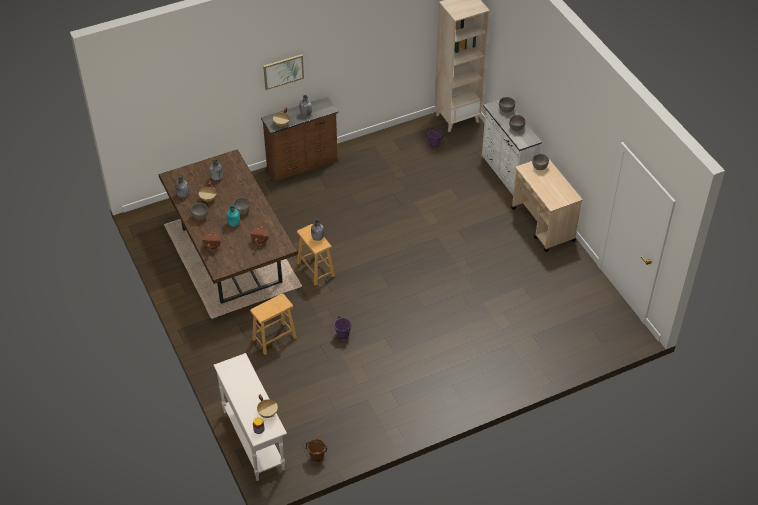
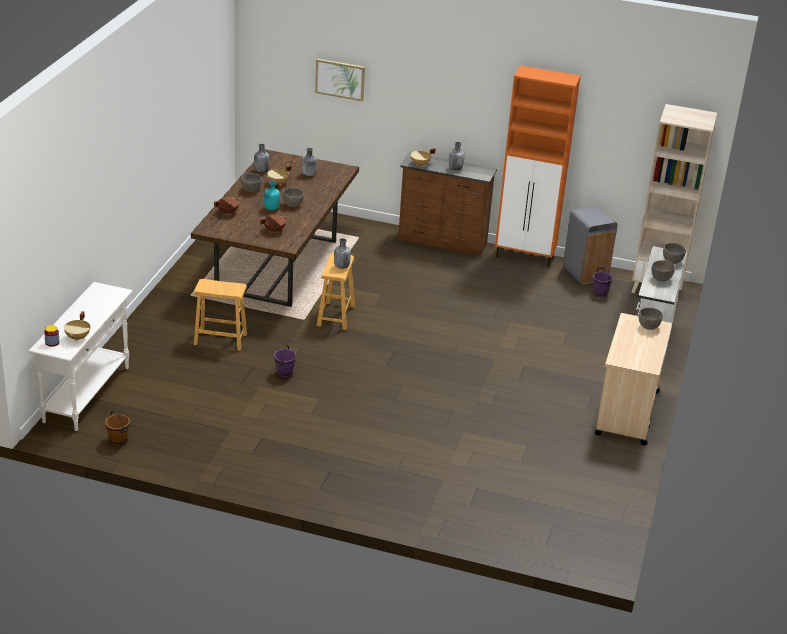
camera: 40 degrees right, 15 degrees down
(283, 71) = (447, 102): picture -> picture (340, 79)
(363, 143) = (525, 257): none -> orange cabinet
(409, 134) = (585, 273): none -> grey trash can

